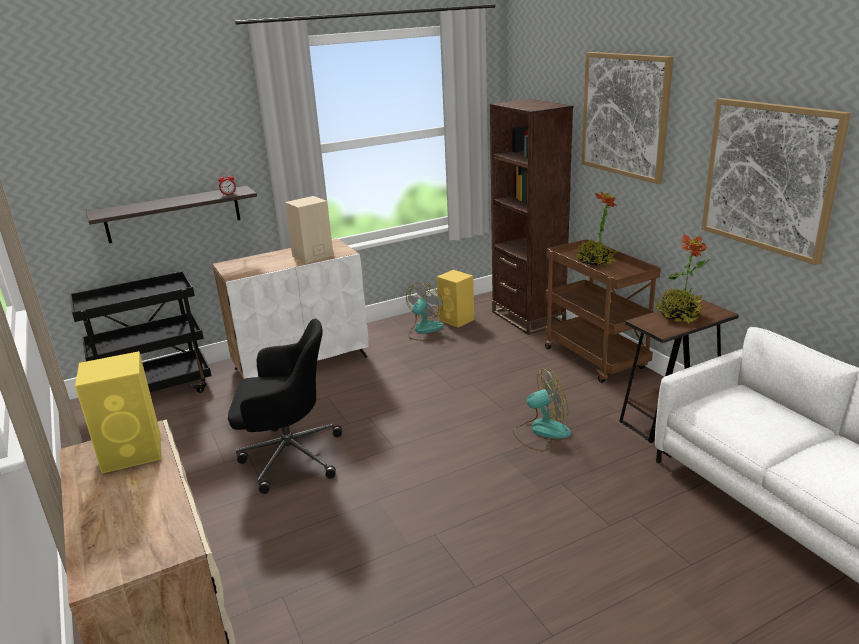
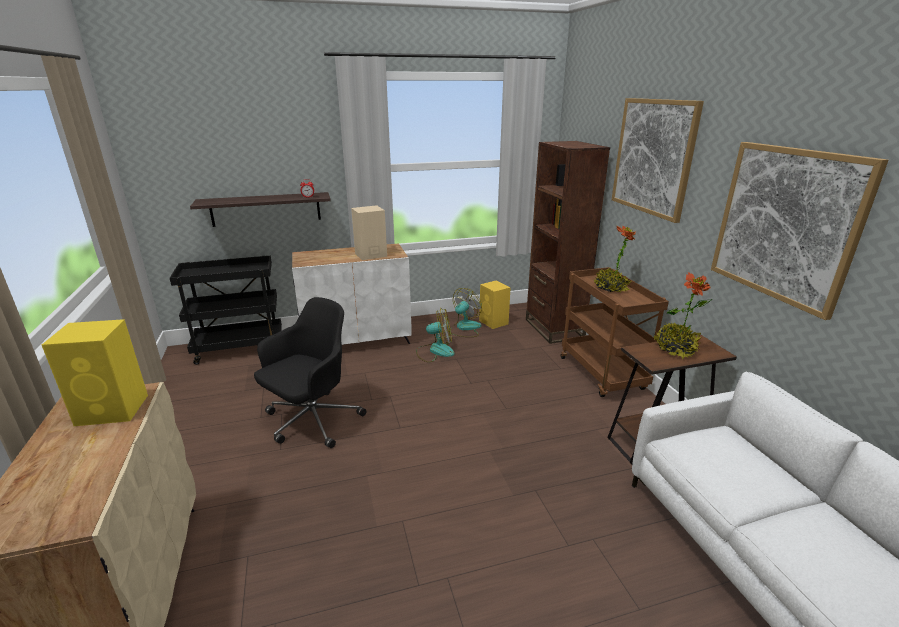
camera: 10 degrees right, 0 degrees up
(289, 457) = (312, 421): black office chair -> black office chair turned 60 degrees counterclockwise
(541, 432) = (532, 435): fan -> fan (435, 351)

